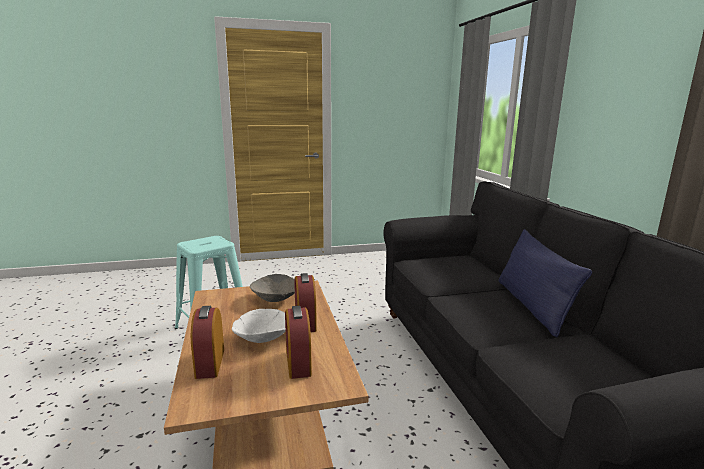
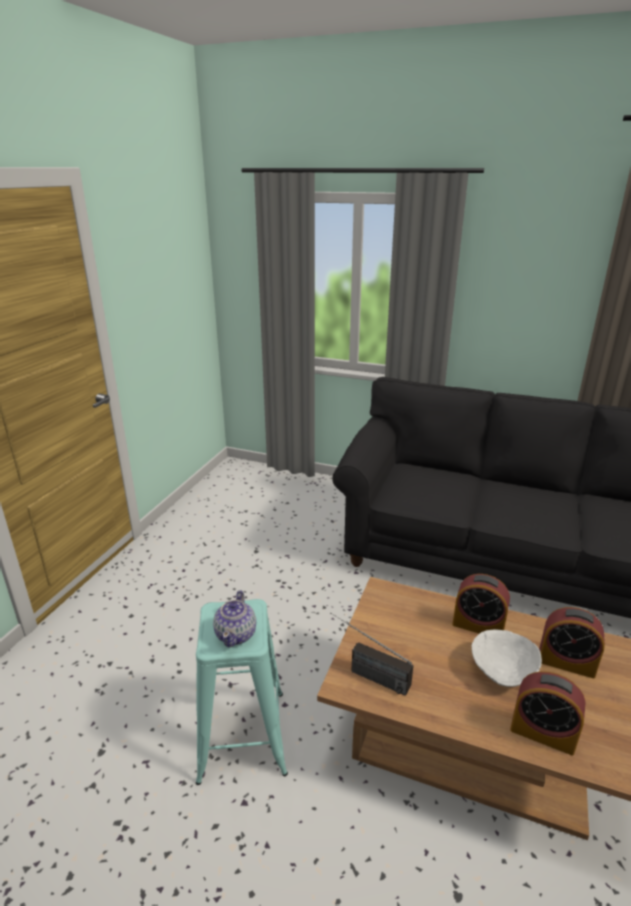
camera: 55 degrees left, 10 degrees up
(199, 245) = (236, 634): none -> teapot
(222, 298) = (365, 673): none -> radio
(275, 299) = (402, 628): grey bowl -> none
(531, 305) = (528, 490): blue pillow -> none

